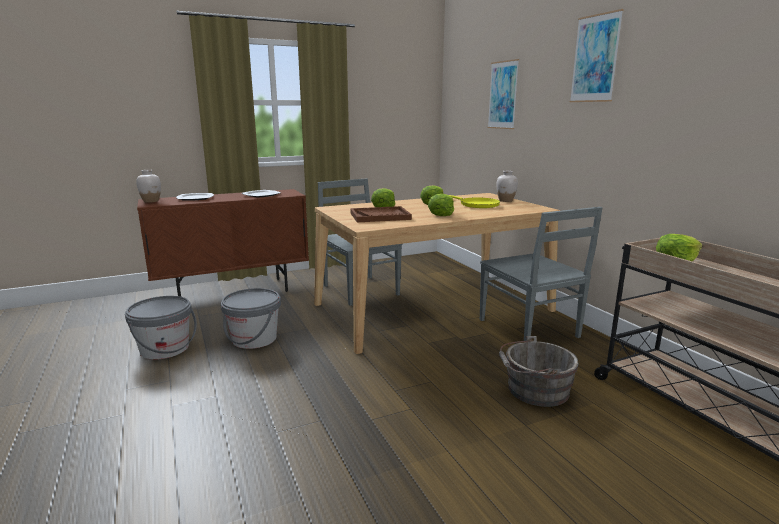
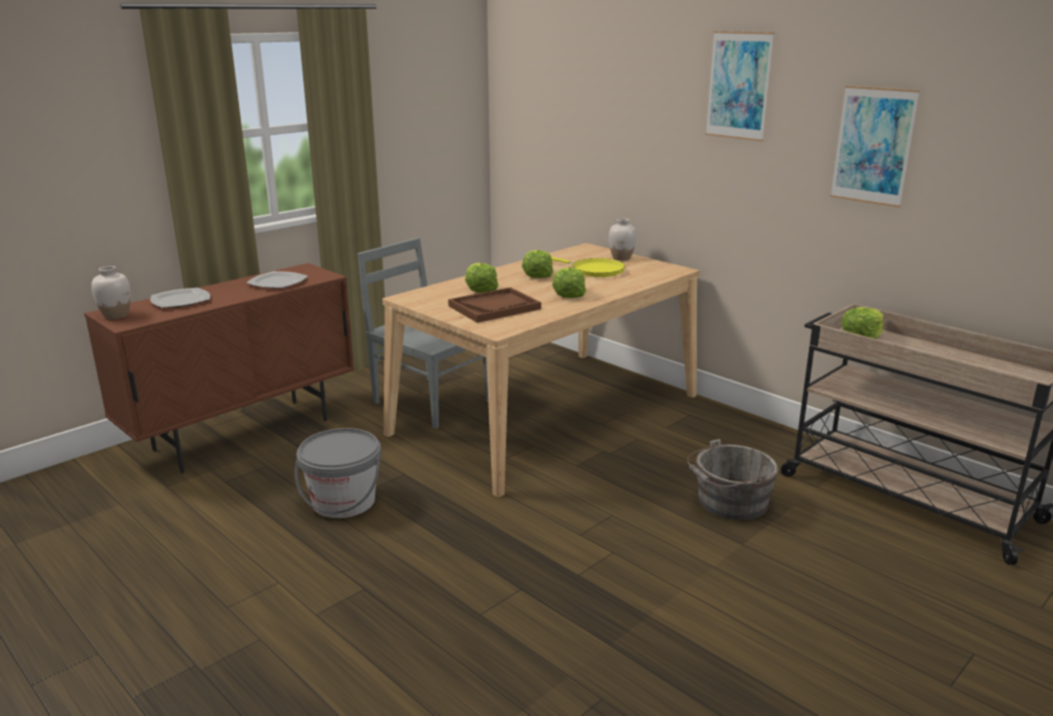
camera: 20 degrees left, 5 degrees up
(165, 349) = (224, 540): grey bucket -> none
(503, 95) = (600, 111): picture -> picture (873, 146)
(529, 329) = (681, 426): grey chair -> none

